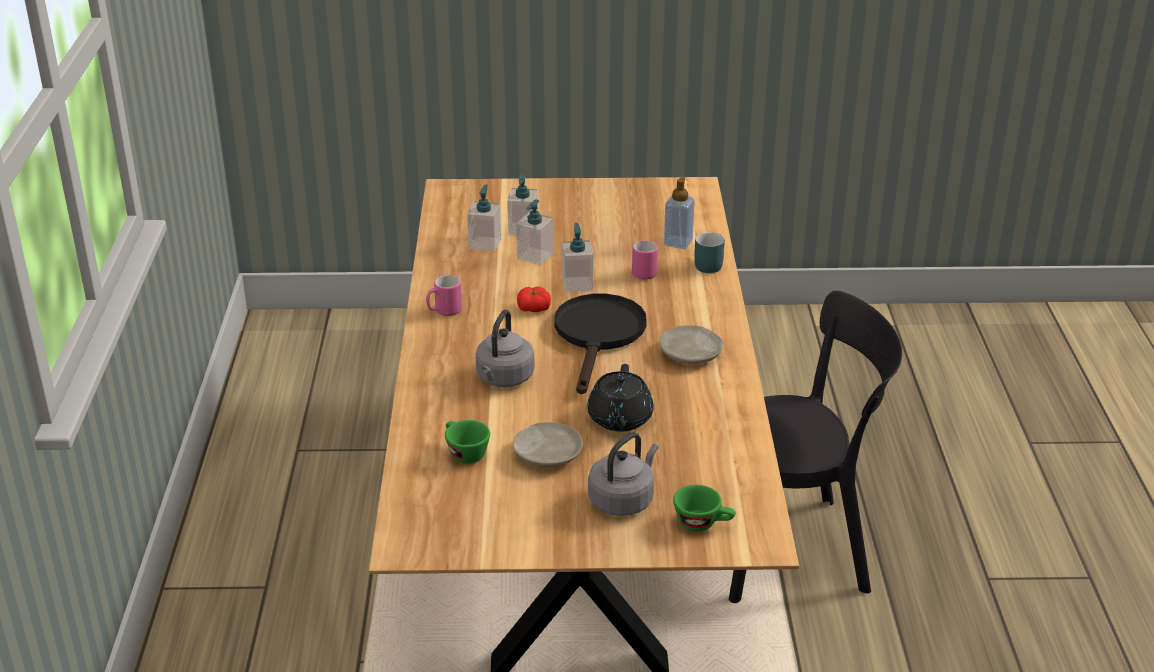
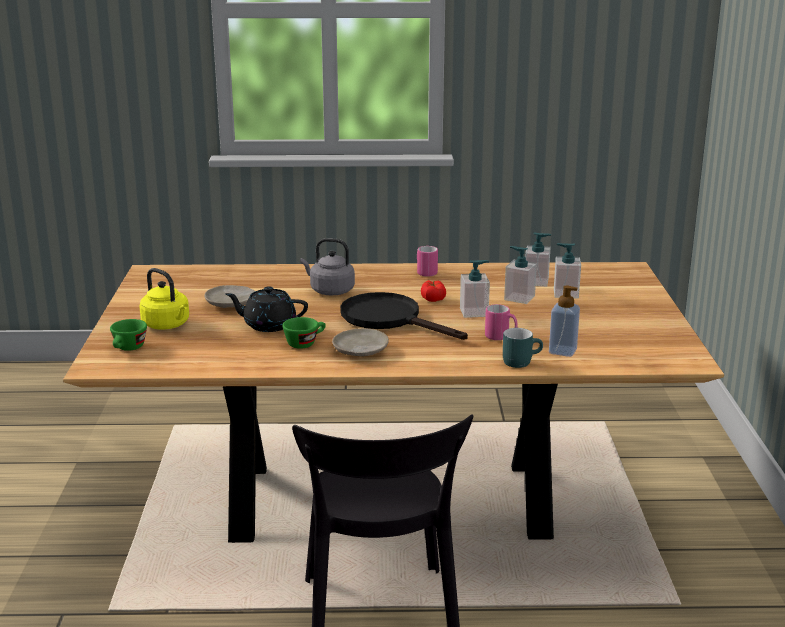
camera: 90 degrees right, 10 degrees down
(464, 453) = (241, 282): green cup -> green cup (305, 343)
(598, 336) = (390, 319): black frying pan -> black frying pan turned 150 degrees counterclockwise
(623, 500) = (167, 325): grey kettle -> yellow kettle

